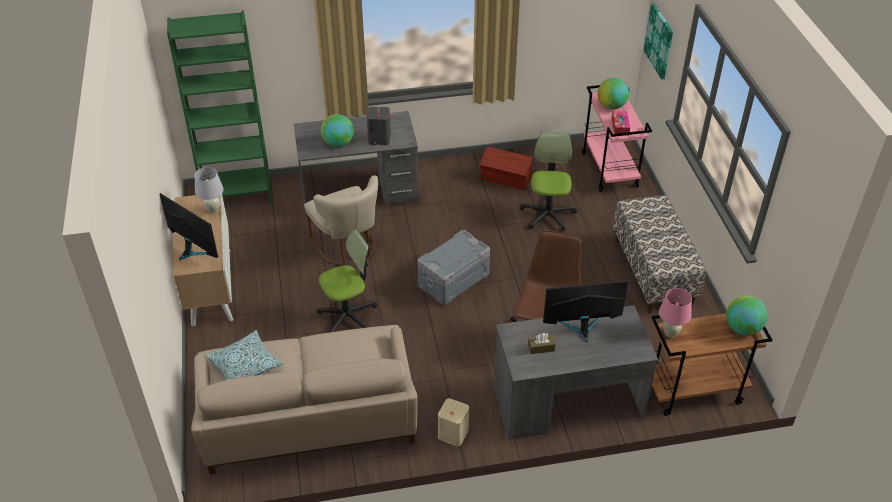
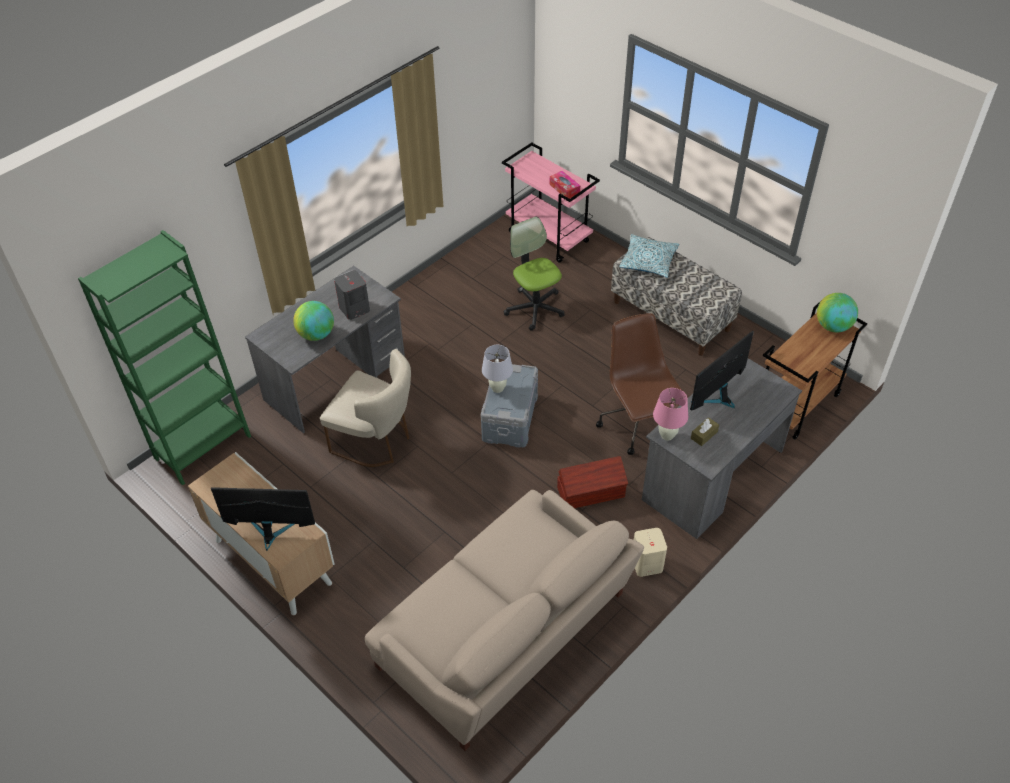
camera: 35 degrees left, 5 degrees up
(213, 209) = (247, 475): white table lamp -> white table lamp (498, 388)
(245, 365) = (434, 618): pillow -> pillow (648, 261)
(348, 316) = (445, 510): office chair -> none
(506, 179) = (464, 292): brown storage box -> brown storage box (591, 493)
(611, 106) = (537, 172): globe -> none
(659, 41) = (568, 86): picture -> none
(670, 333) = (785, 362): pink table lamp -> pink table lamp (667, 435)

